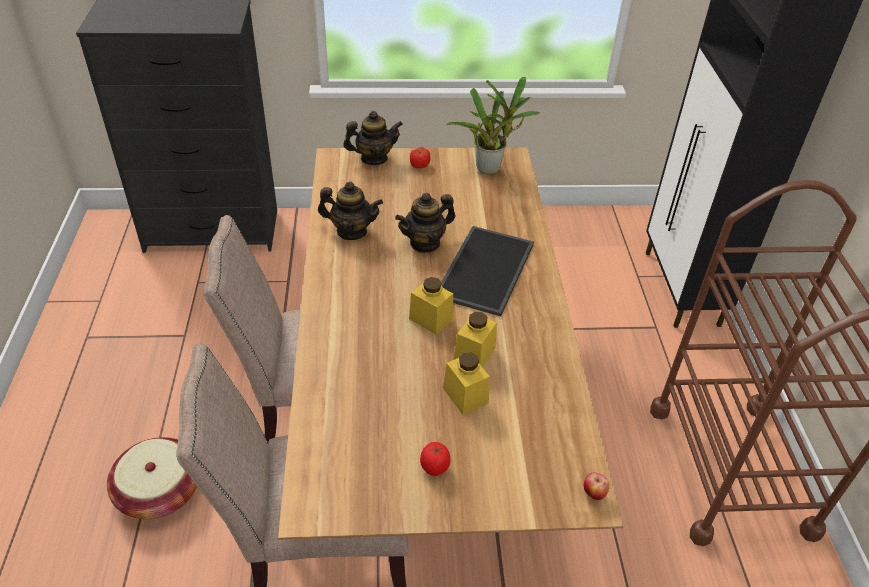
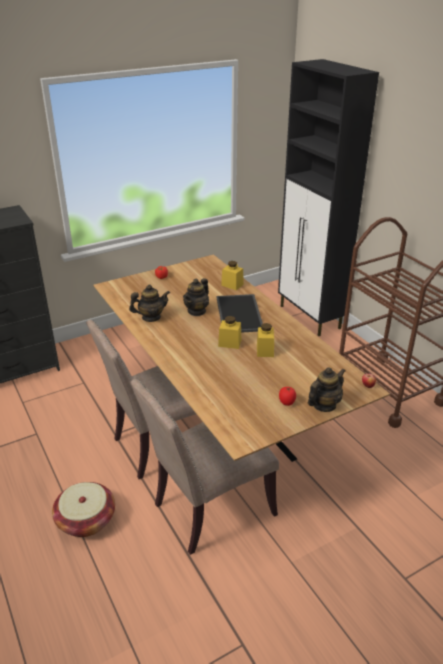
camera: 25 degrees left, 10 degrees down
(374, 158) = (132, 281): teapot -> teapot (324, 405)
(465, 395) = (275, 369): yellow jar -> yellow jar (232, 285)
(491, 168) = (202, 268): potted plant -> none

